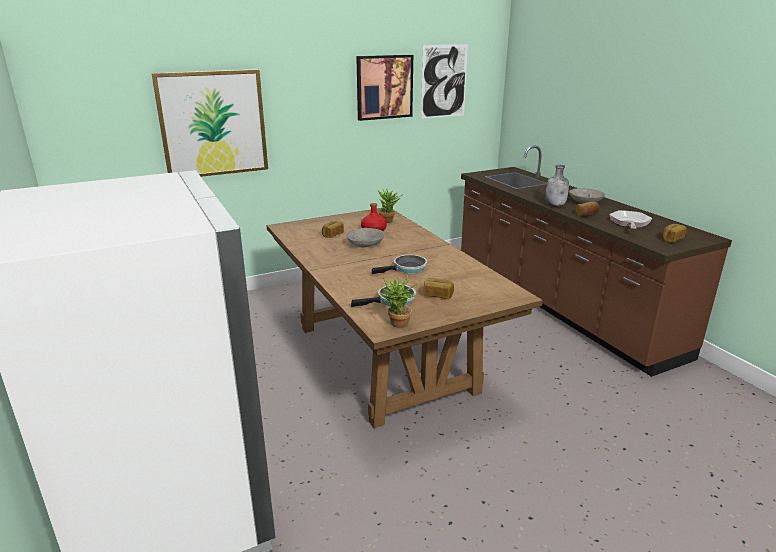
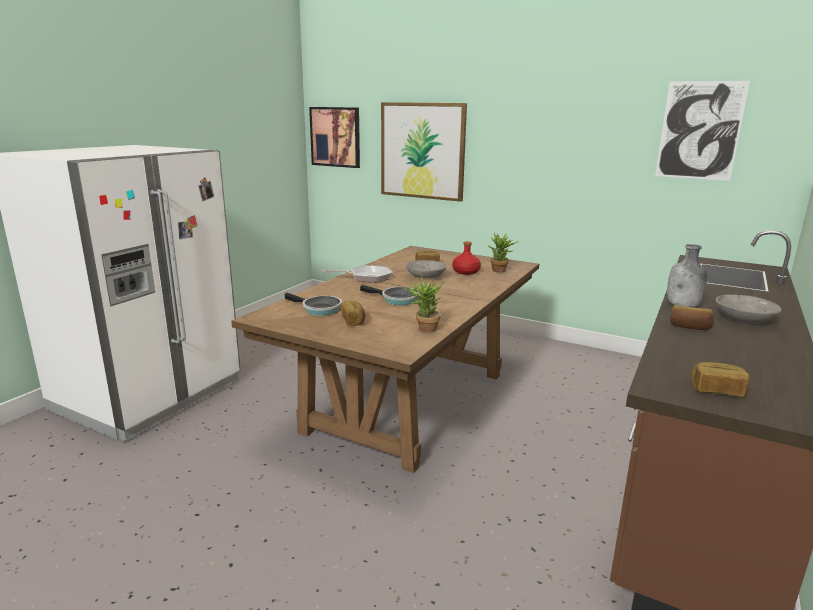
camera: 55 degrees right, 5 degrees down
(384, 87) = (606, 131): picture -> picture (335, 137)
(397, 325) = (272, 320): potted plant -> potted plant (423, 329)
(629, 223) = (720, 354): frying pan -> frying pan (367, 277)

